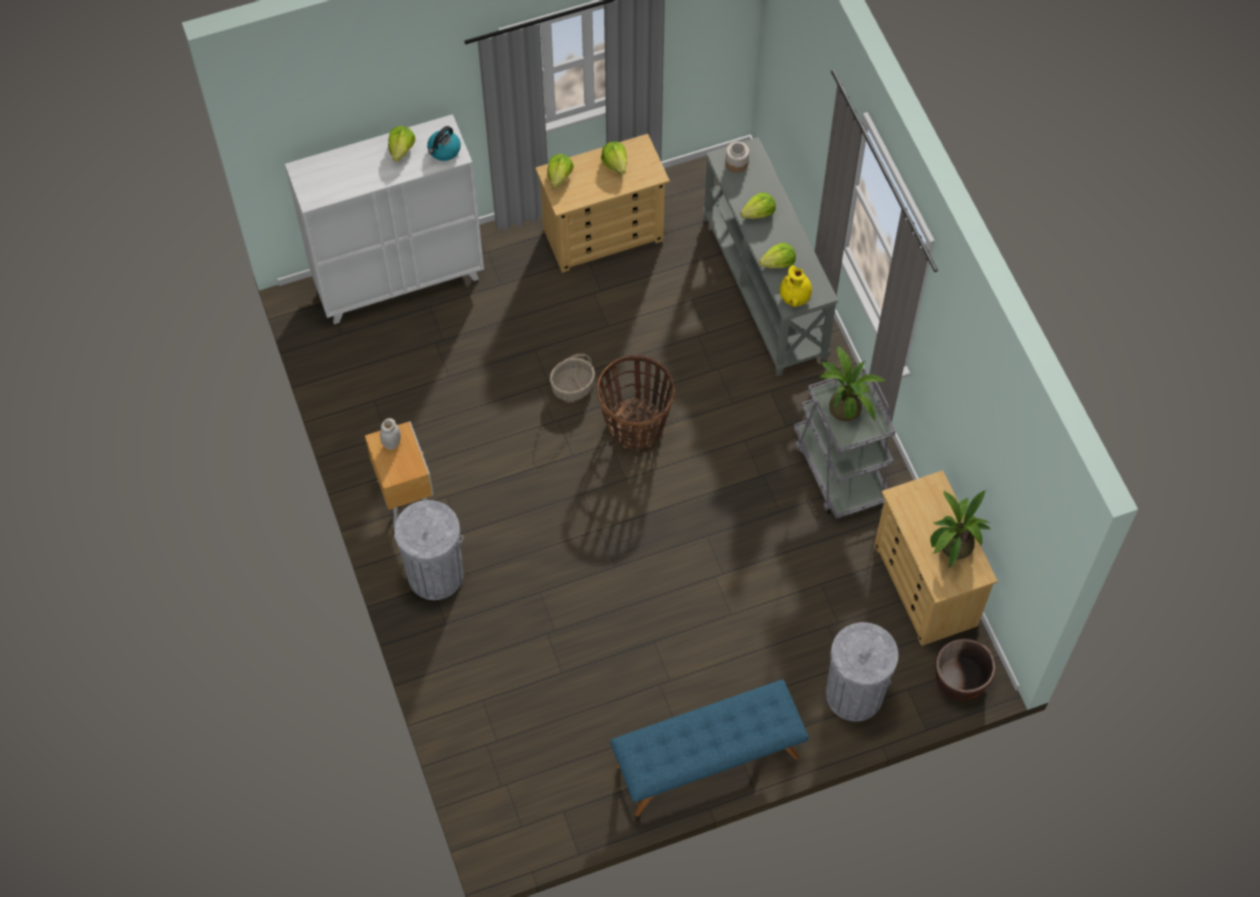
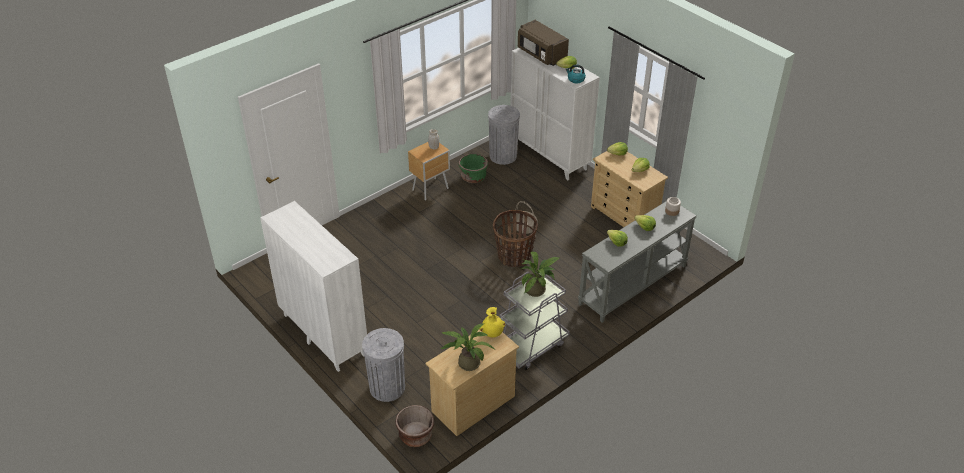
camera: 70 degrees right, 20 degrees down
(340, 172) = (541, 55): none -> brown microwave
(403, 419) = (473, 177): none -> green planter
(435, 574) = (392, 209): grey trash can -> grey trash can (503, 156)
(707, 762) = (323, 335): blue bench -> white cabinet
(795, 297) = (598, 254): yellow vase -> yellow vase (492, 333)

